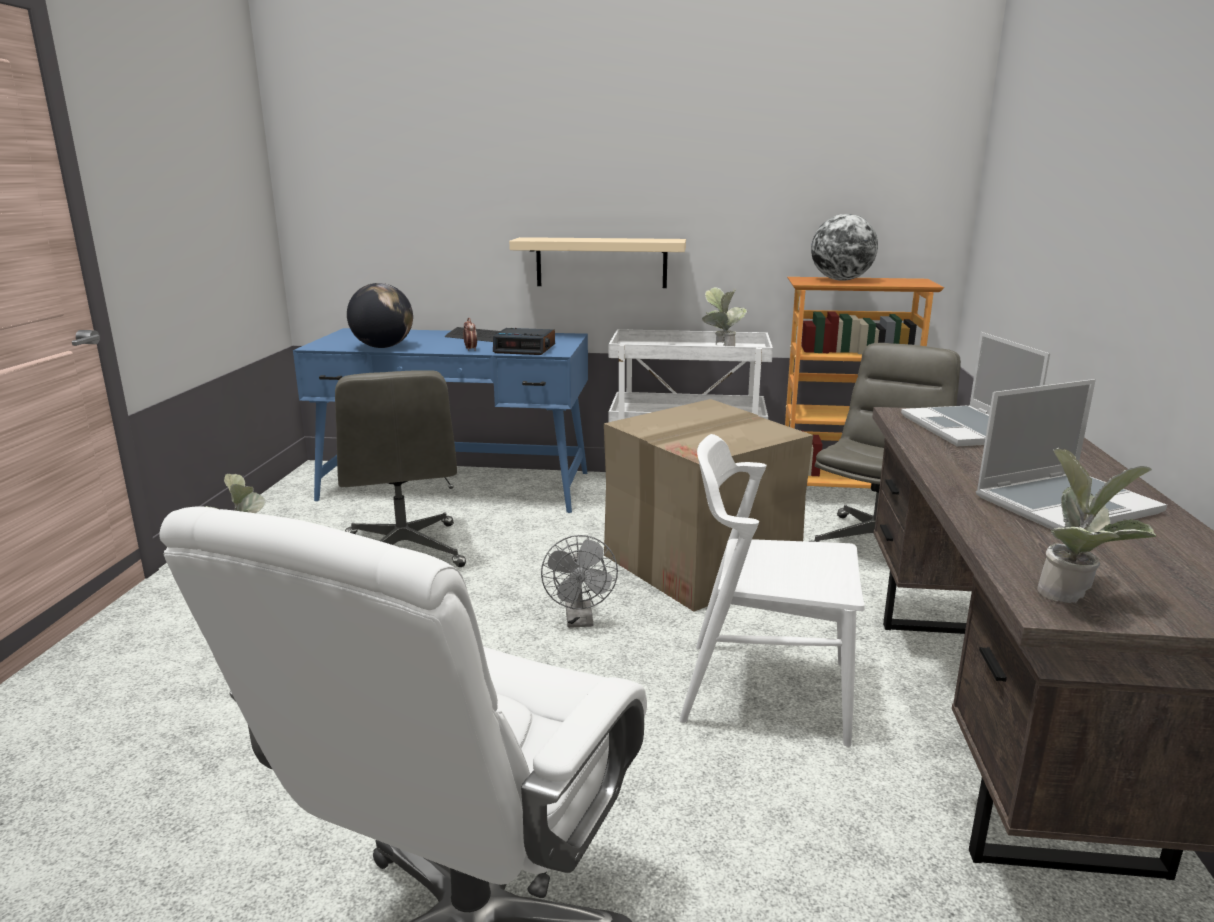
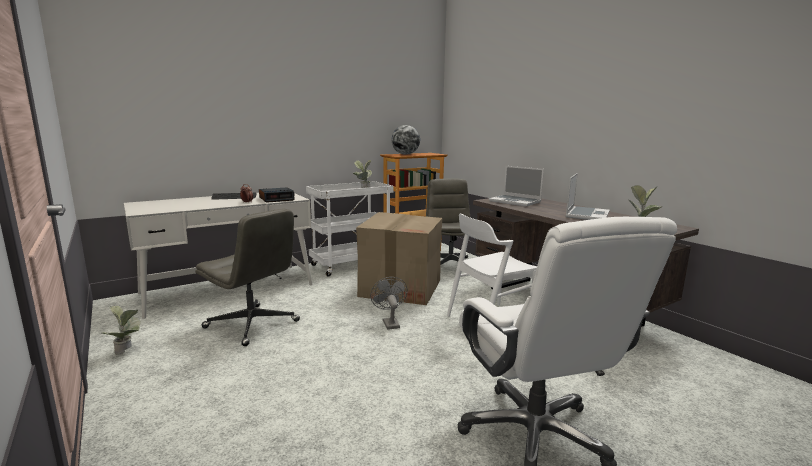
camera: 40 degrees left, 5 degrees down
(383, 347) = (188, 207): globe -> none
(457, 486) = (228, 289): blue desk -> white desk
(580, 620) = (389, 323): grey fan -> grey fan turned 150 degrees counterclockwise
(601, 262) = (292, 151): beige shelf -> none

